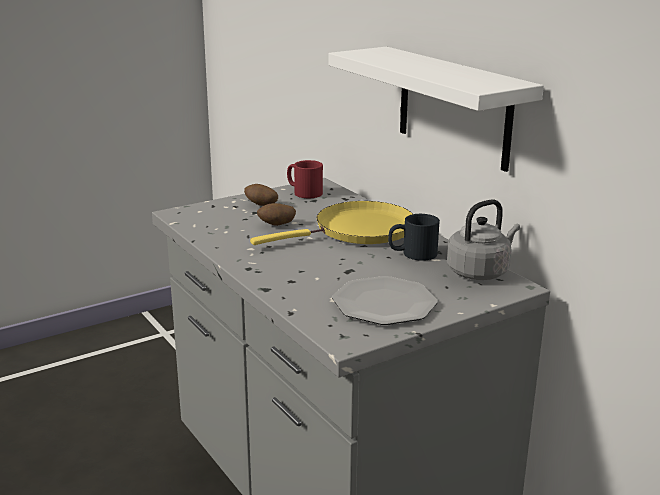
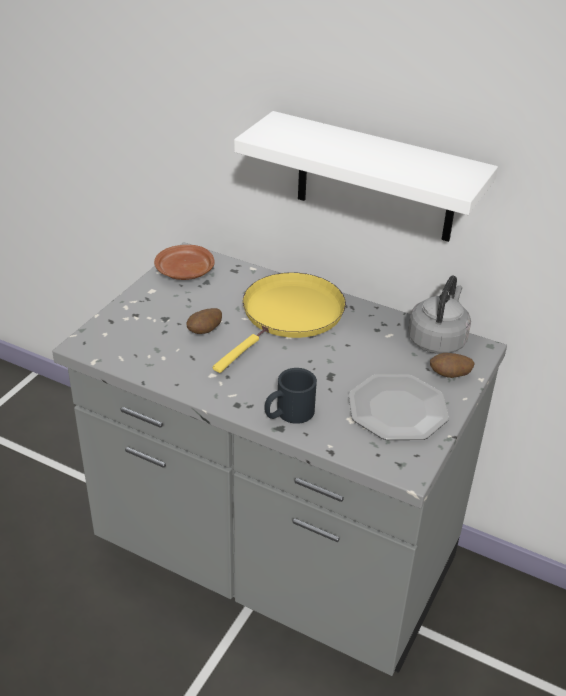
camera: 30 degrees left, 15 degrees up
(261, 205) = (161, 305): potato -> potato (449, 376)
(303, 192) = (184, 272): red mug -> brown plate
(412, 254) = (364, 334): black mug -> black mug (288, 414)

